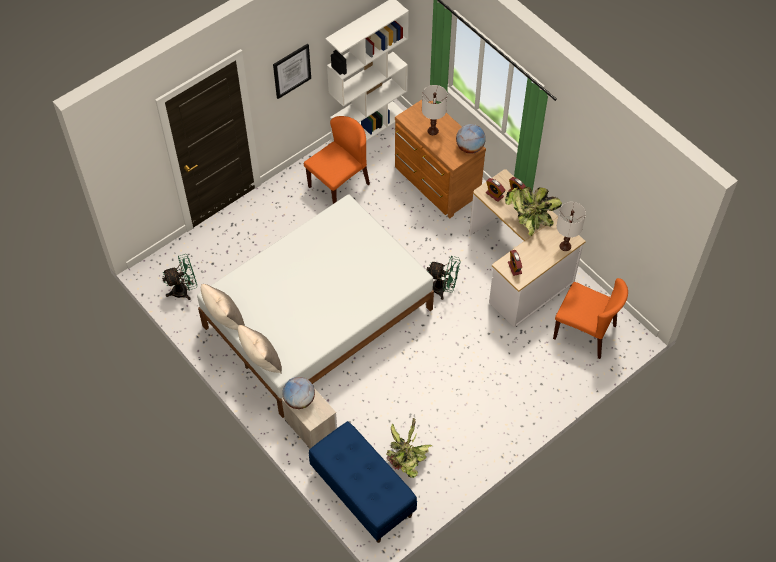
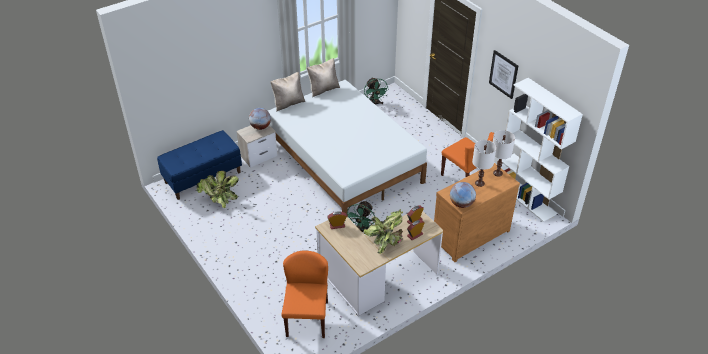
camera: 95 degrees right, 15 degrees down
(565, 246) = (355, 261): white table lamp -> white table lamp (498, 173)
(585, 332) = (307, 318): orange chair -> orange chair turned 150 degrees clockwise

